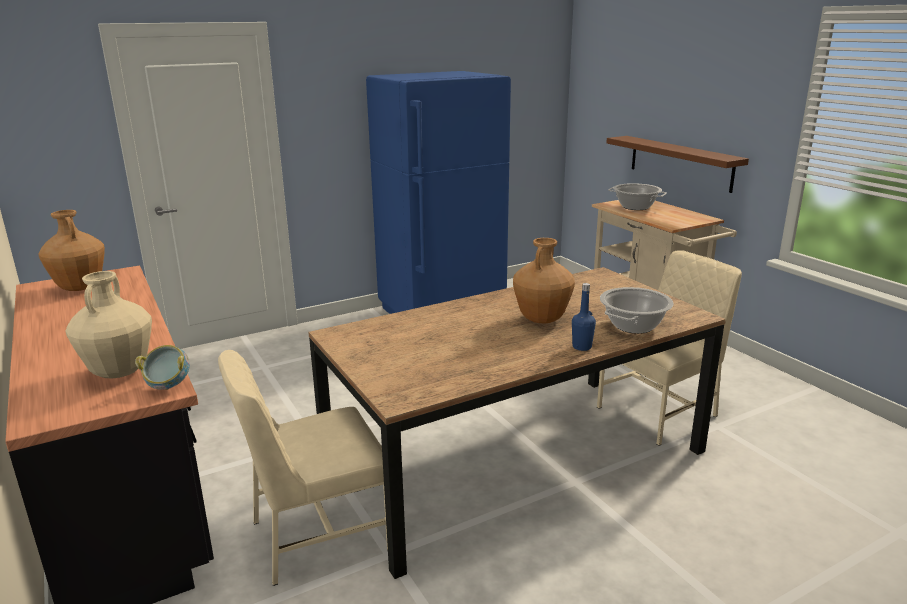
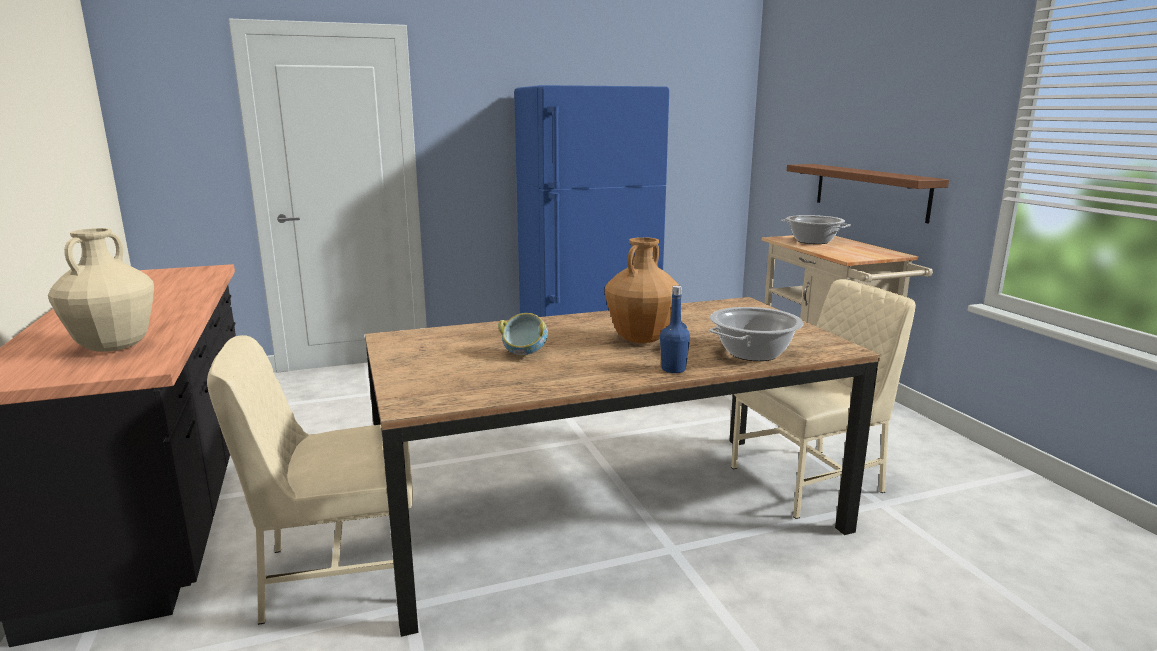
camera: 10 degrees right, 5 degrees down
(80, 288) = (156, 278): brown vase -> none
(168, 386) = (149, 364): bowl -> bowl (524, 355)

